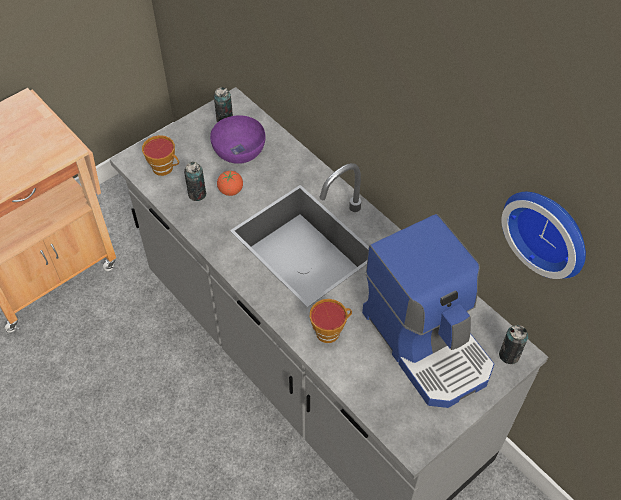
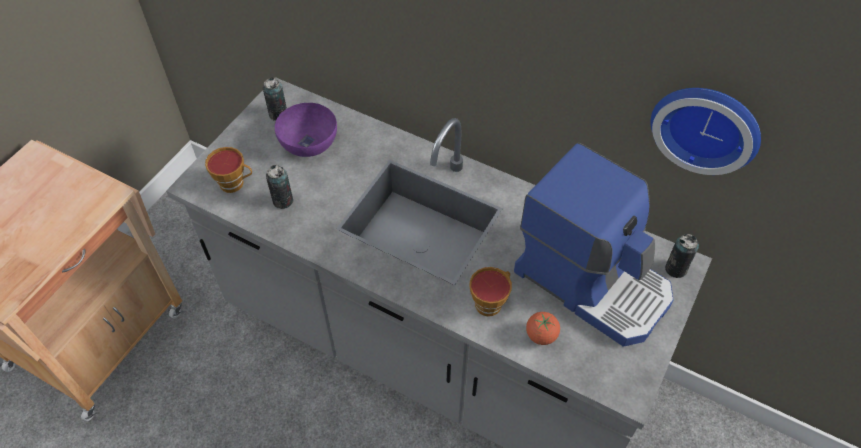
camera: 20 degrees left, 0 degrees up
(230, 191) = (318, 186): tomato -> tomato (541, 335)

